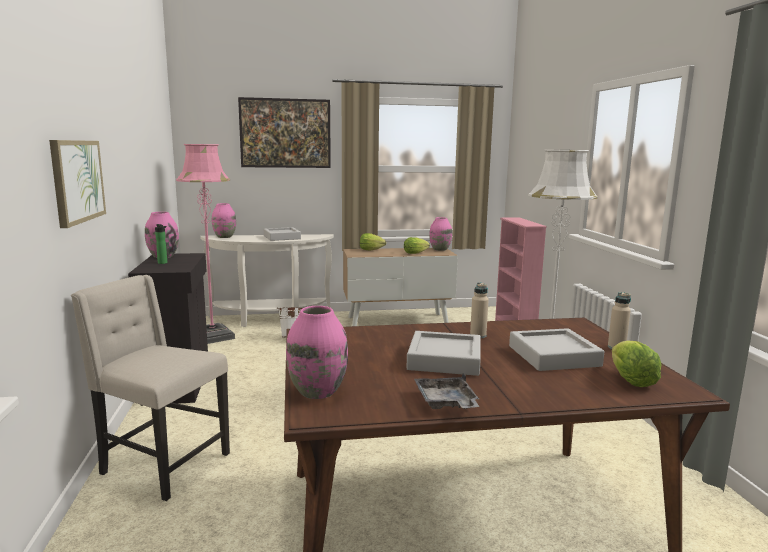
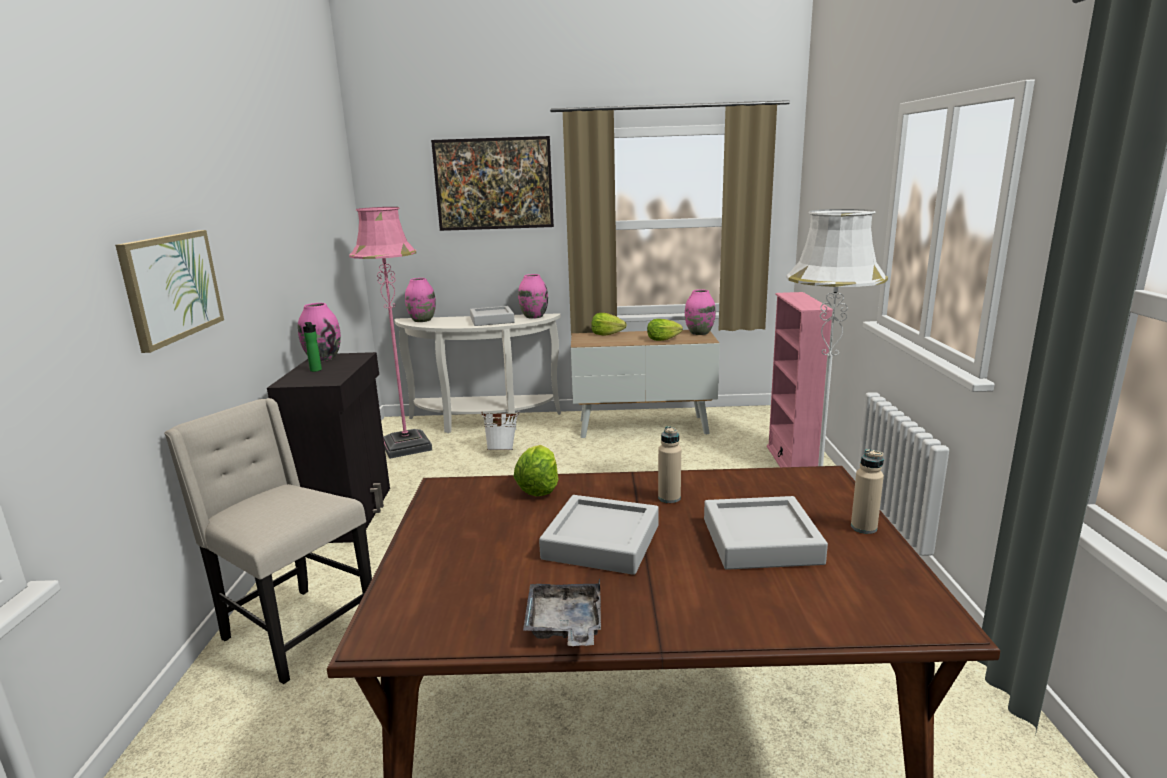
camera: 10 degrees right, 5 degrees up
(317, 391) = (403, 594): pink vase -> pink vase (533, 316)
(630, 380) = (857, 594): lettuce -> lettuce (539, 487)

